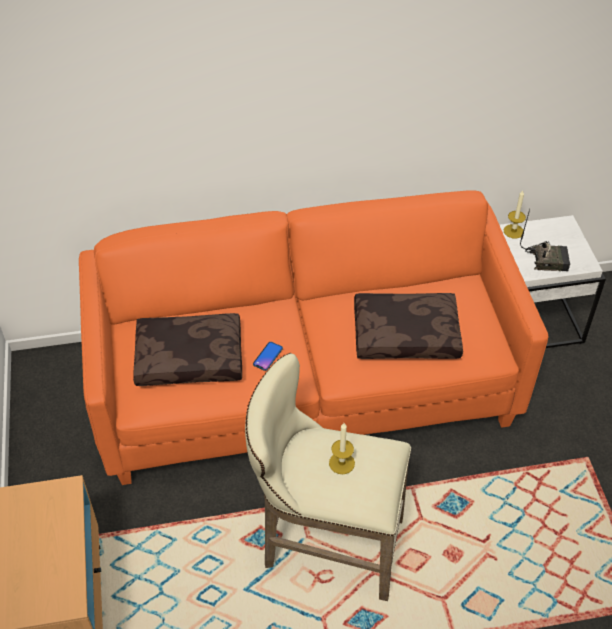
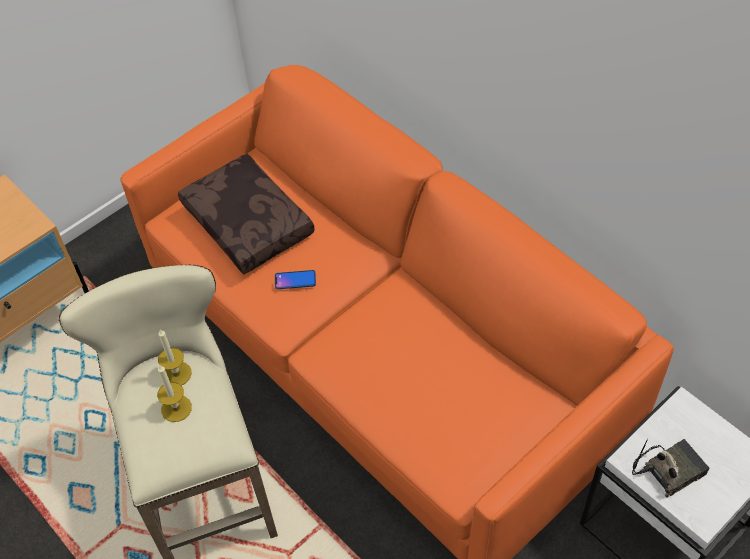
camera: 60 degrees right, 5 degrees up
(406, 333) = (417, 381): brown pillow -> none
(513, 231) = (685, 409): candle -> candle (176, 374)
(547, 259) = (668, 469): radio -> radio turned 90 degrees counterclockwise

